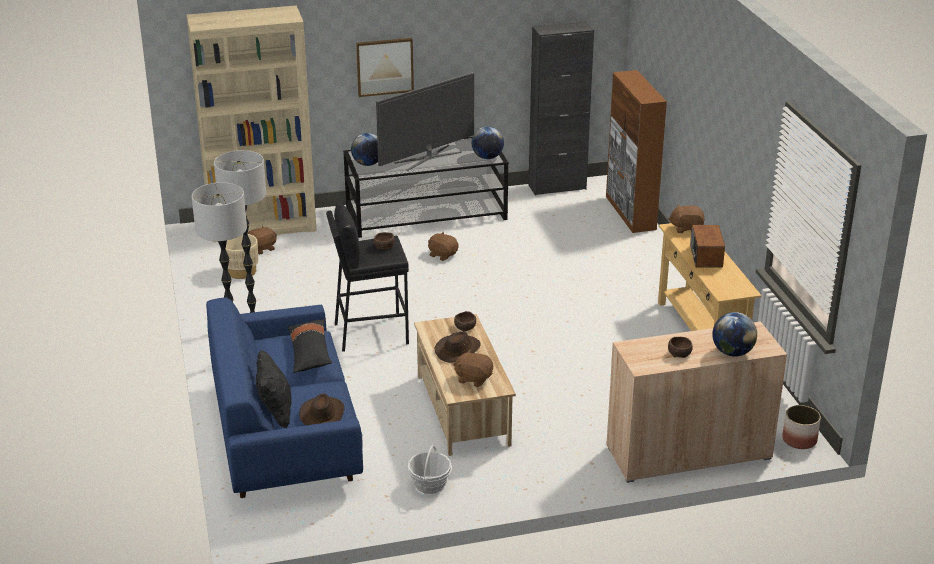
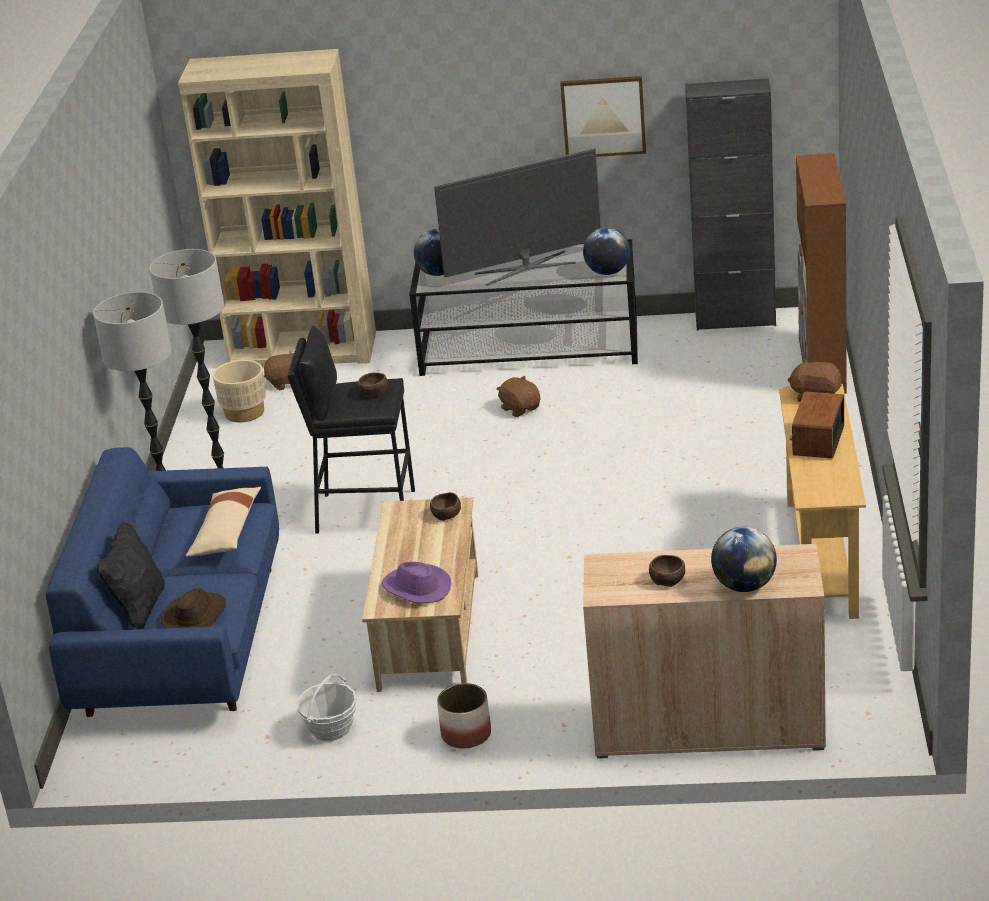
camera: 20 degrees right, 0 degrees up
(309, 353) = (226, 532): black pillow -> beige pillow
(384, 66) = (470, 136): picture -> picture (603, 116)
(458, 350) = (418, 546): brown hat -> none
(473, 379) = (416, 588): brown plush toy -> purple hat
(799, 440) = (882, 726): planter -> planter (465, 734)

